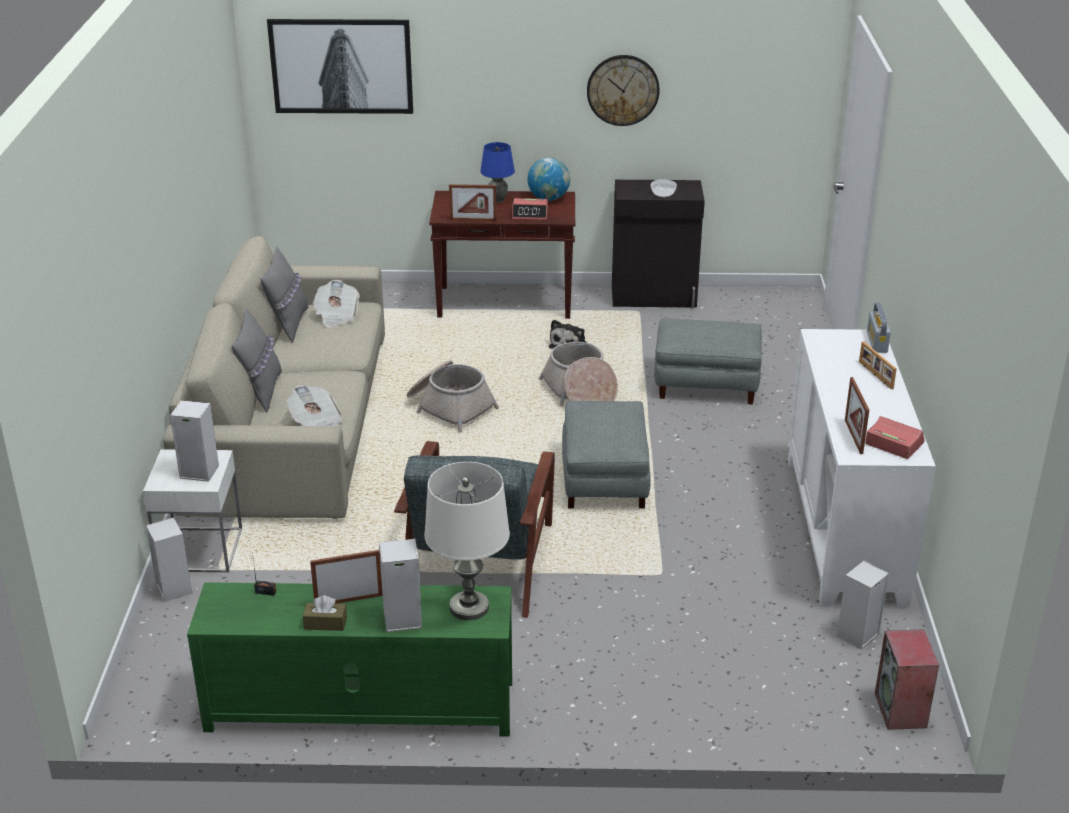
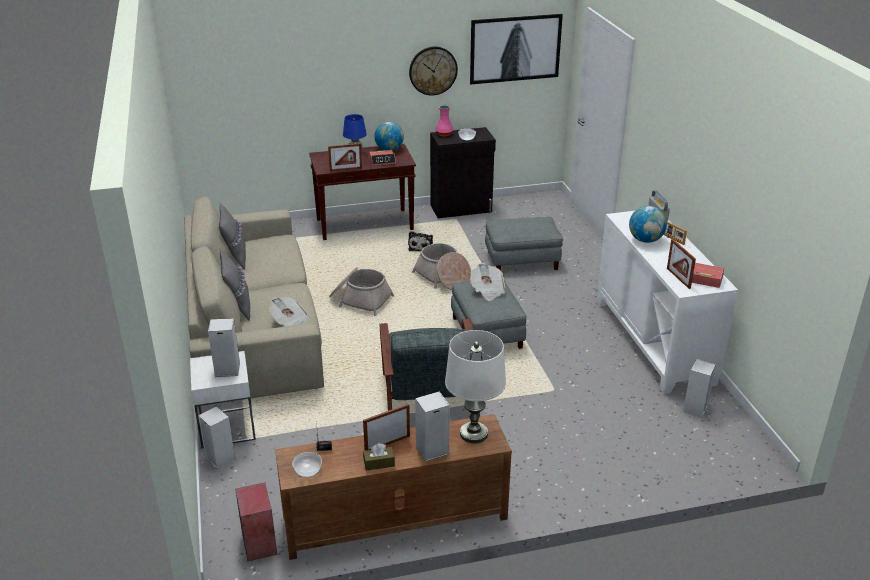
camera: 15 degrees left, 0 degrees up
(230, 616) = (307, 471): none -> bowl
(336, 316) = (269, 246): newspaper -> newspaper (487, 290)
(341, 66) = (238, 71): picture -> picture (515, 48)
(359, 706) = (394, 518): green tv stand -> brown tv stand
(634, 184) = (444, 134): none -> pink vase
(837, 375) = (645, 240): none -> globe
(901, 711) = (746, 453): speaker -> speaker (260, 544)

